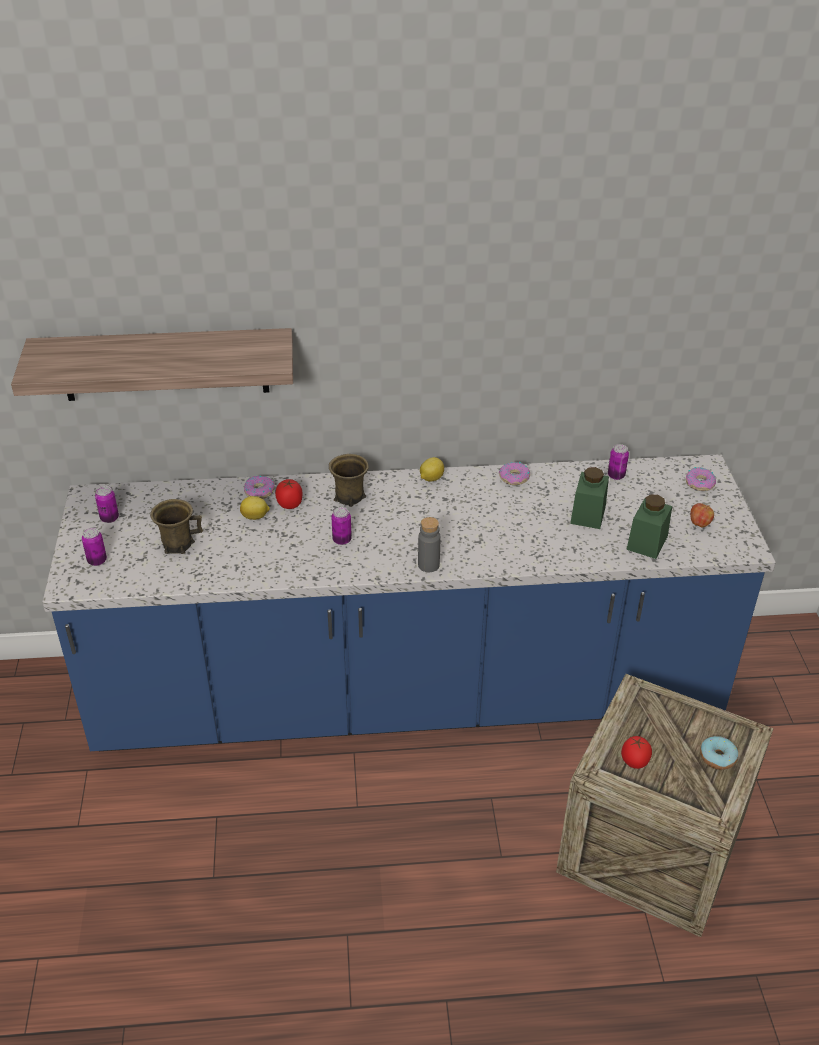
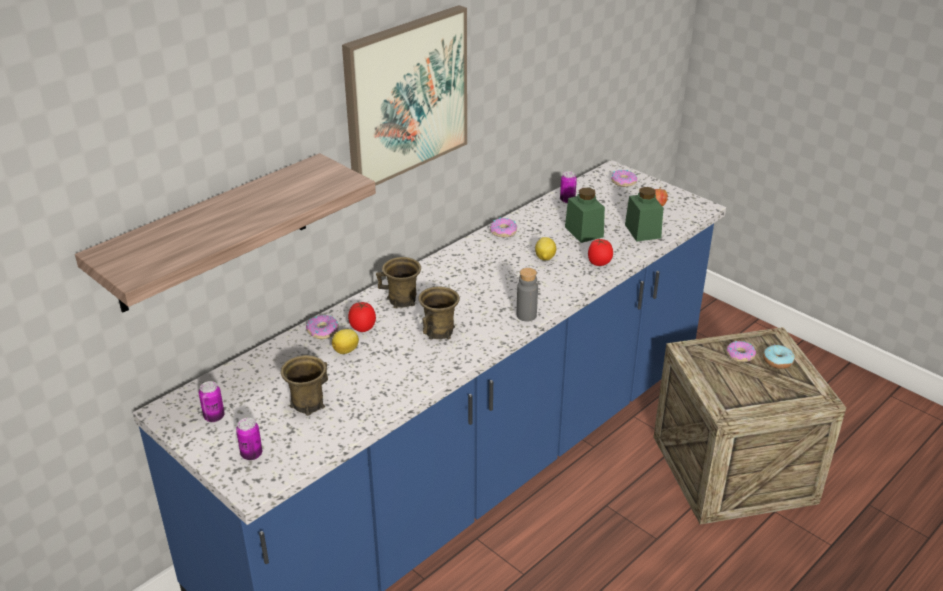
camera: 40 degrees left, 5 degrees down
(342, 540) = (439, 331): can -> brown mug
(407, 303) = (405, 96): none -> picture
(431, 478) = (446, 259): lemon -> lemon (544, 258)
(634, 762) = (739, 393): tomato -> tomato (599, 263)
(685, 728) = (740, 355): none -> donut

